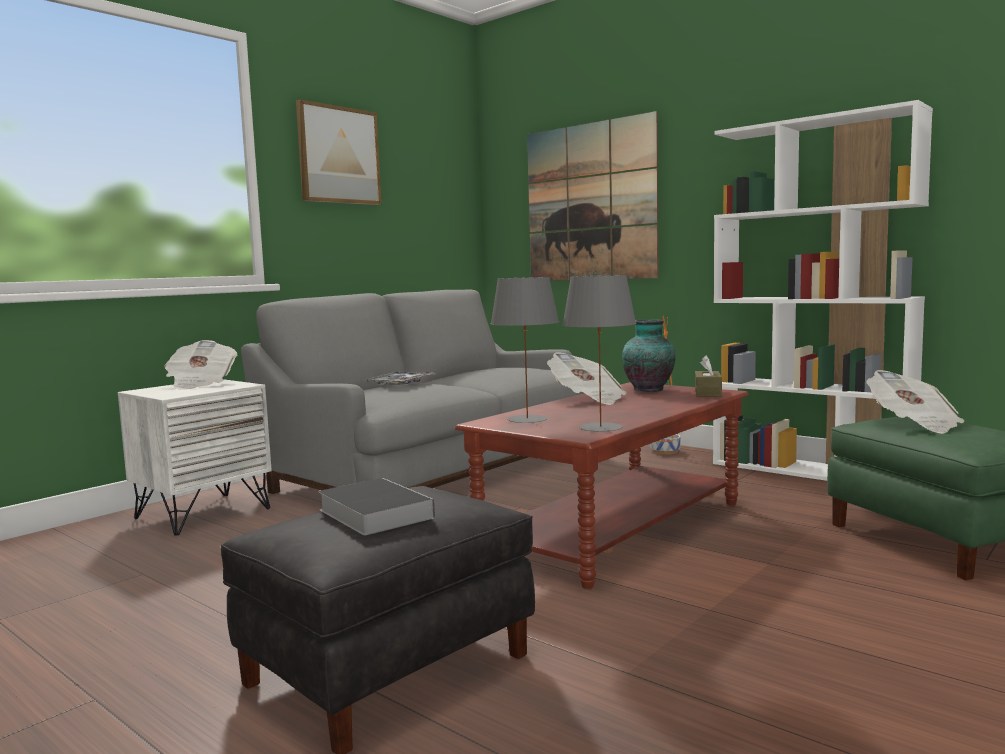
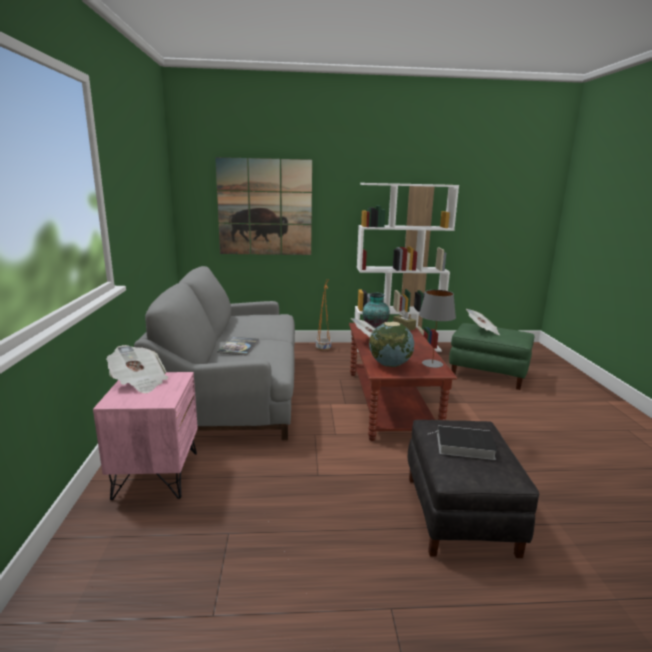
camera: 45 degrees left, 10 degrees up
(203, 513) = (156, 475): white nightstand -> pink nightstand
(338, 155) = (129, 175): picture -> none
(400, 384) = (239, 347): tray -> book
(527, 419) = (390, 365): grey table lamp -> globe

